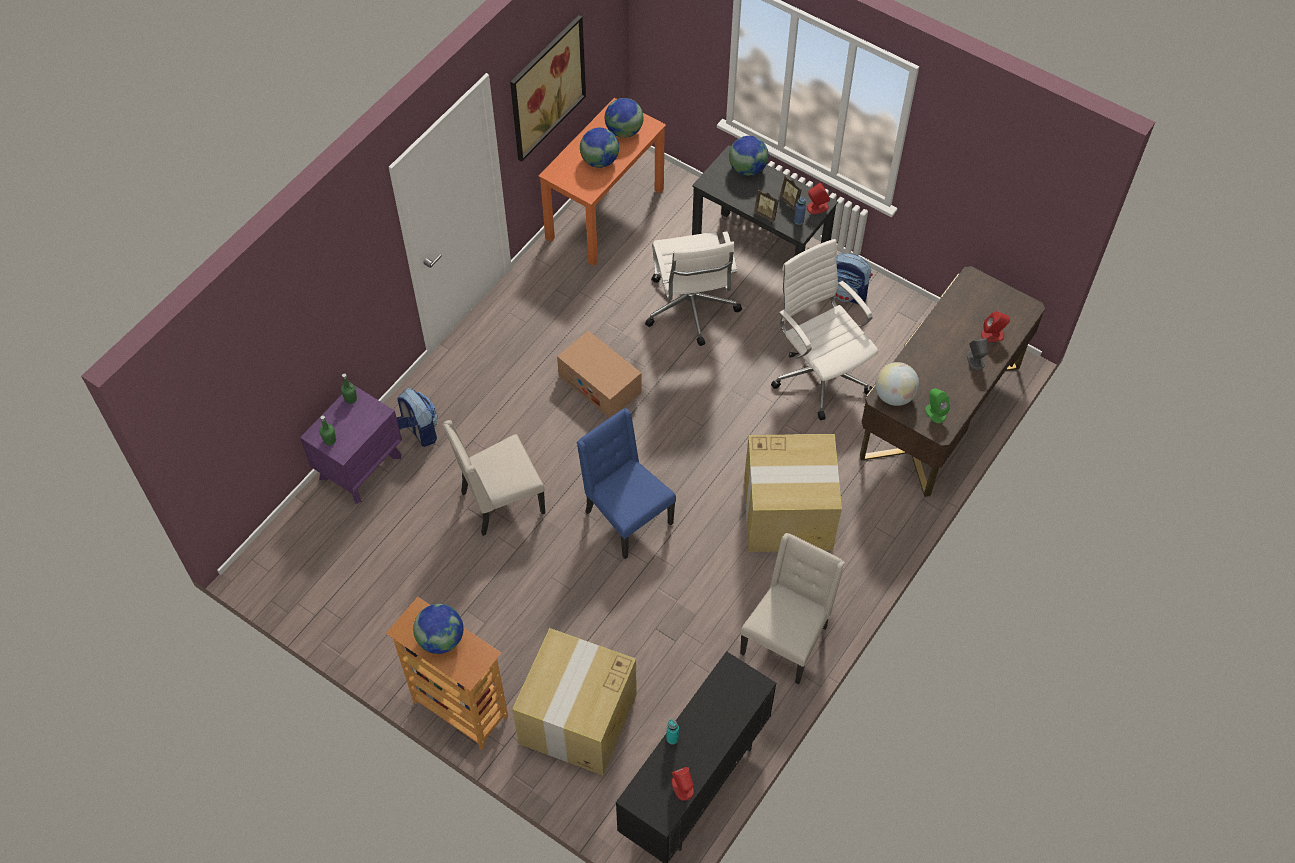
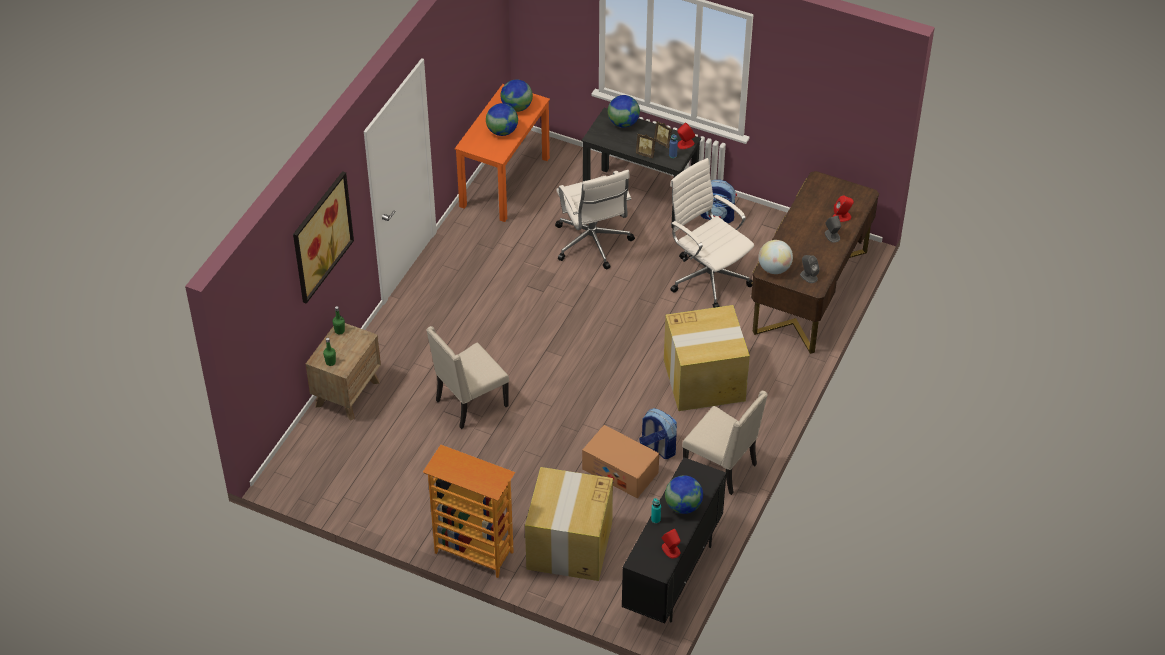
camera: 10 degrees left, 10 degrees down
(360, 466) = (347, 393): purple nightstand -> brown nightstand
(419, 431) = (389, 361): backpack -> backpack (657, 447)
(441, 639) = (466, 469): globe -> globe (683, 506)
(547, 87) = (458, 72): picture -> picture (321, 236)
(600, 384) = (530, 308): cardboard box -> cardboard box (620, 471)
(626, 517) = (575, 400): blue chair -> none
(786, 639) = (722, 468): beige chair -> beige chair turned 105 degrees clockwise
(935, 413) = (808, 276): green speaker -> grey speaker

